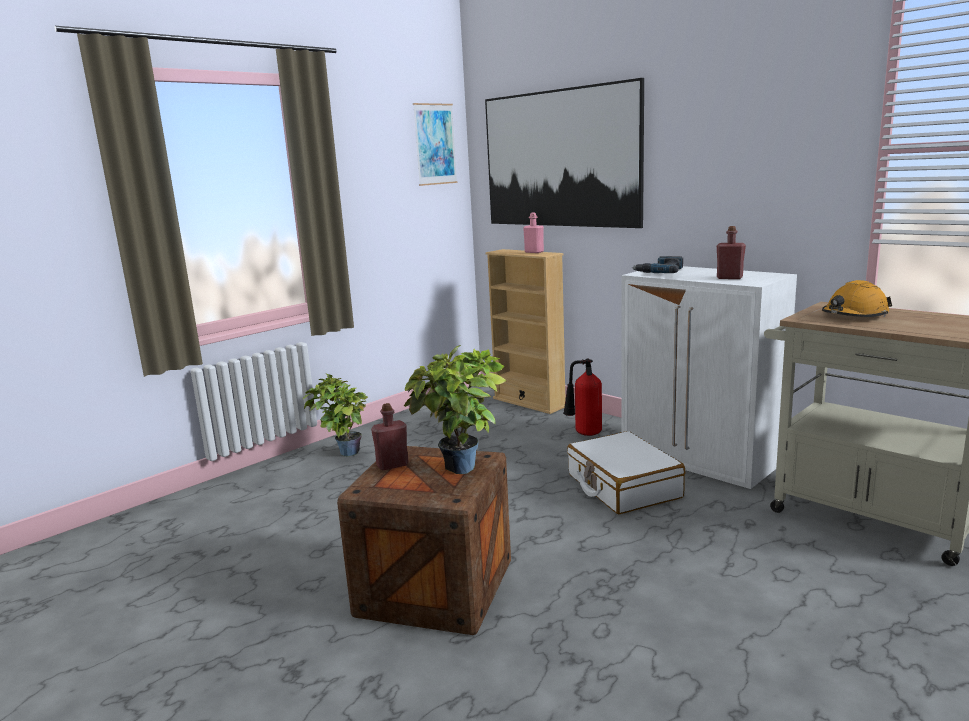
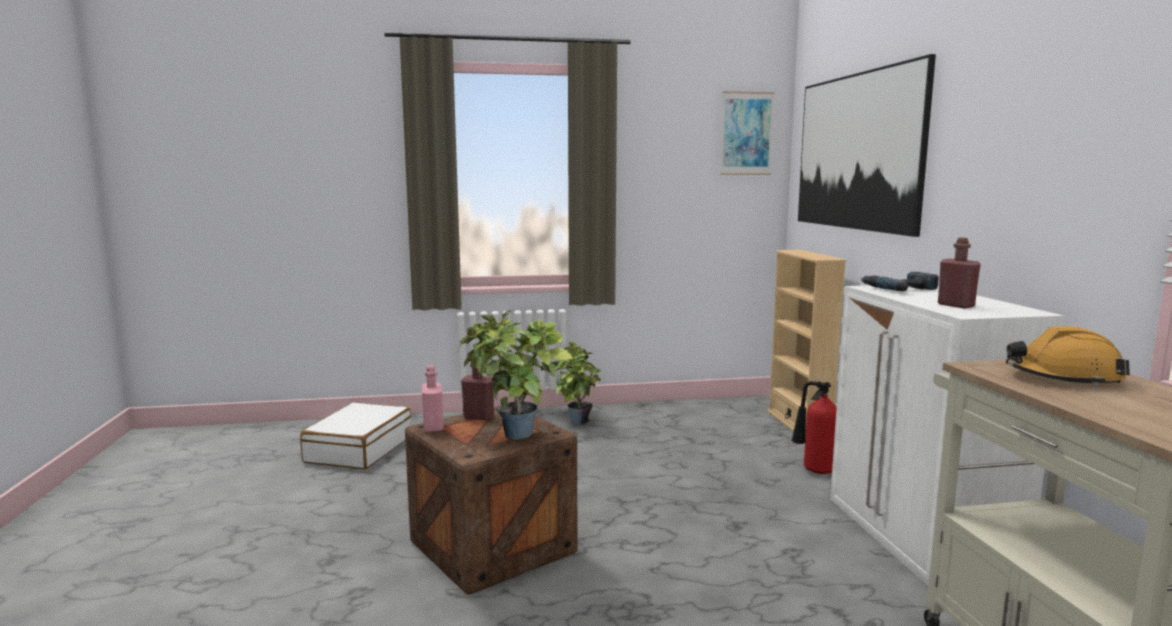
camera: 35 degrees right, 5 degrees down
(534, 252) = (818, 255): pink bottle -> pink bottle (433, 427)
(623, 486) = (780, 531): white suitcase -> white suitcase (358, 449)

